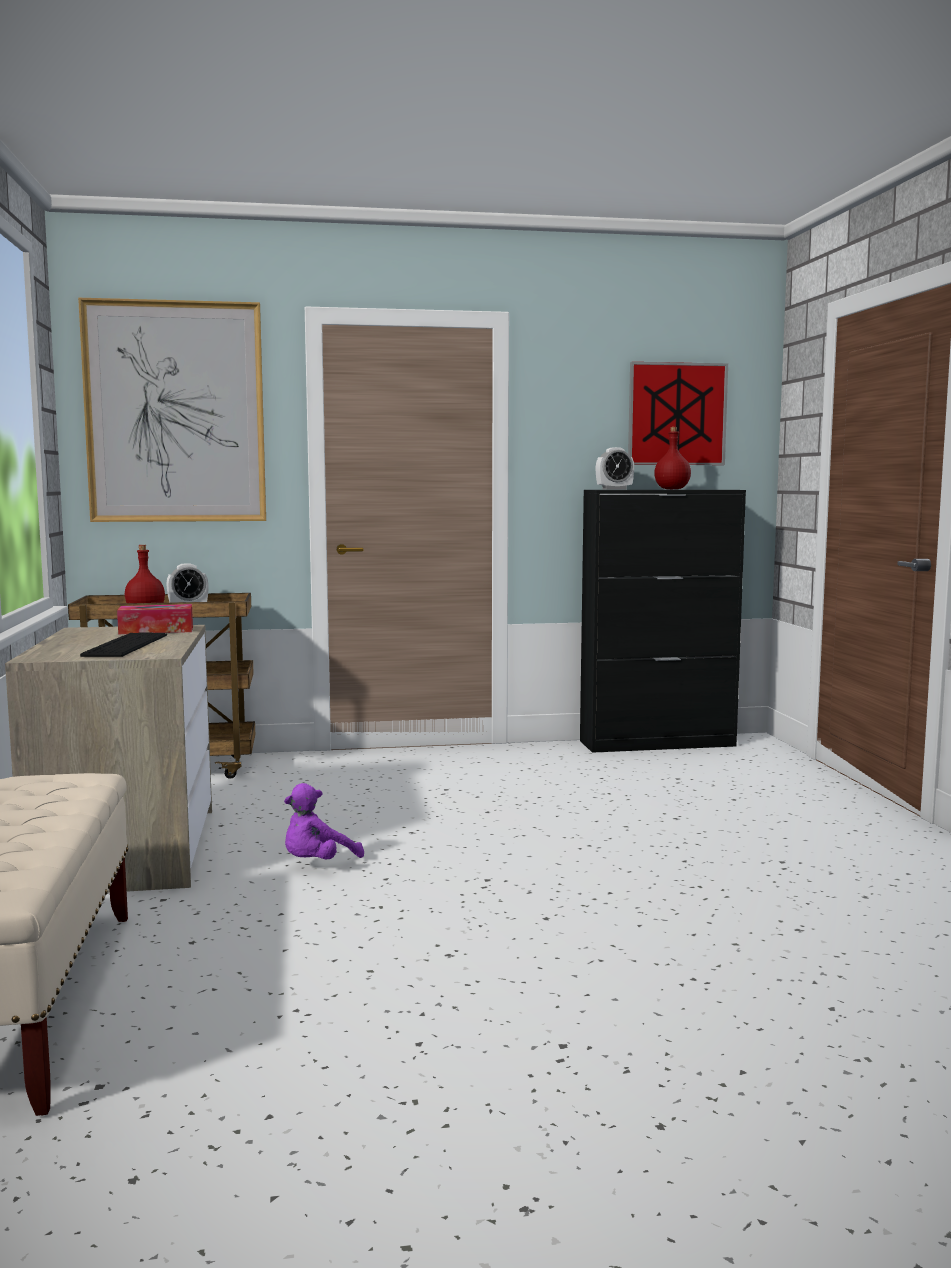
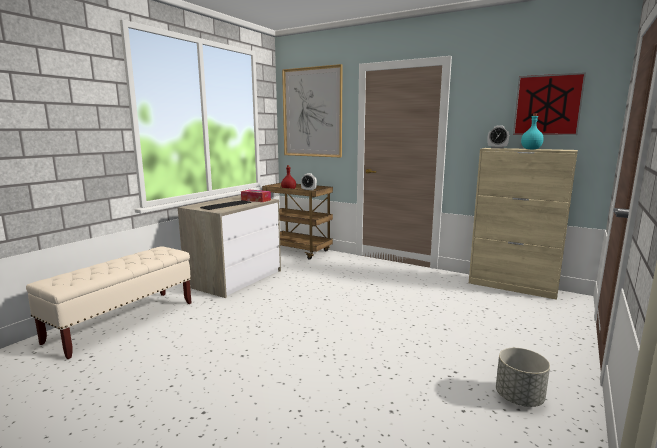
camera: 40 degrees right, 5 degrees up
(317, 863) = (273, 302): purple plush toy -> none
(658, 743) = (512, 287): black cabinet -> beige cabinet
(671, 489) = (530, 149): red bottle -> turquoise bottle
(890, 862) = (519, 398): none -> grey planter

